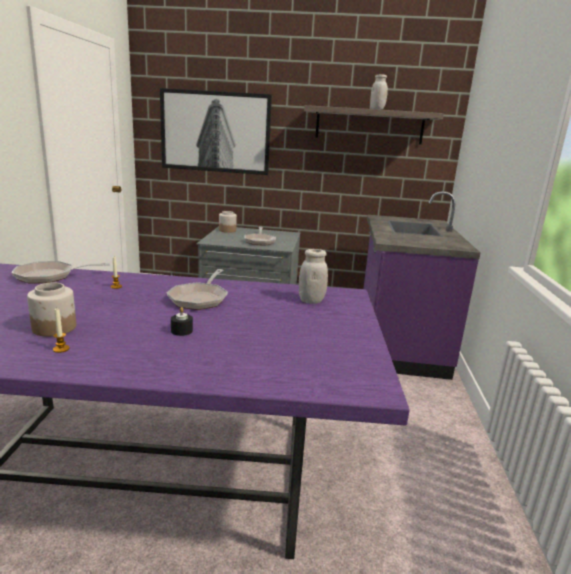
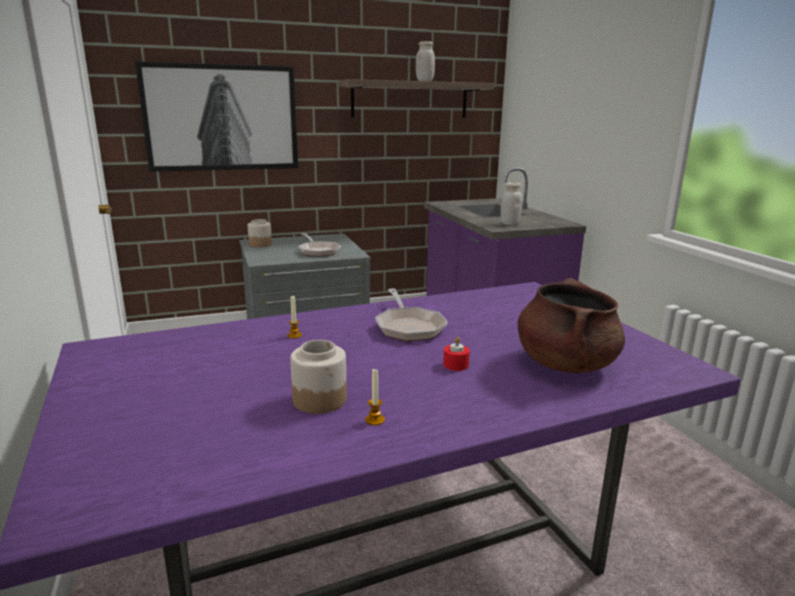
camera: 25 degrees left, 0 degrees up
(50, 276) = (187, 342): frying pan -> none
(181, 331) = (456, 365): black candle -> red candle
(266, 352) = (565, 363): none -> brown cooking pot
(311, 301) = (512, 304): white jar -> white jar (509, 224)

